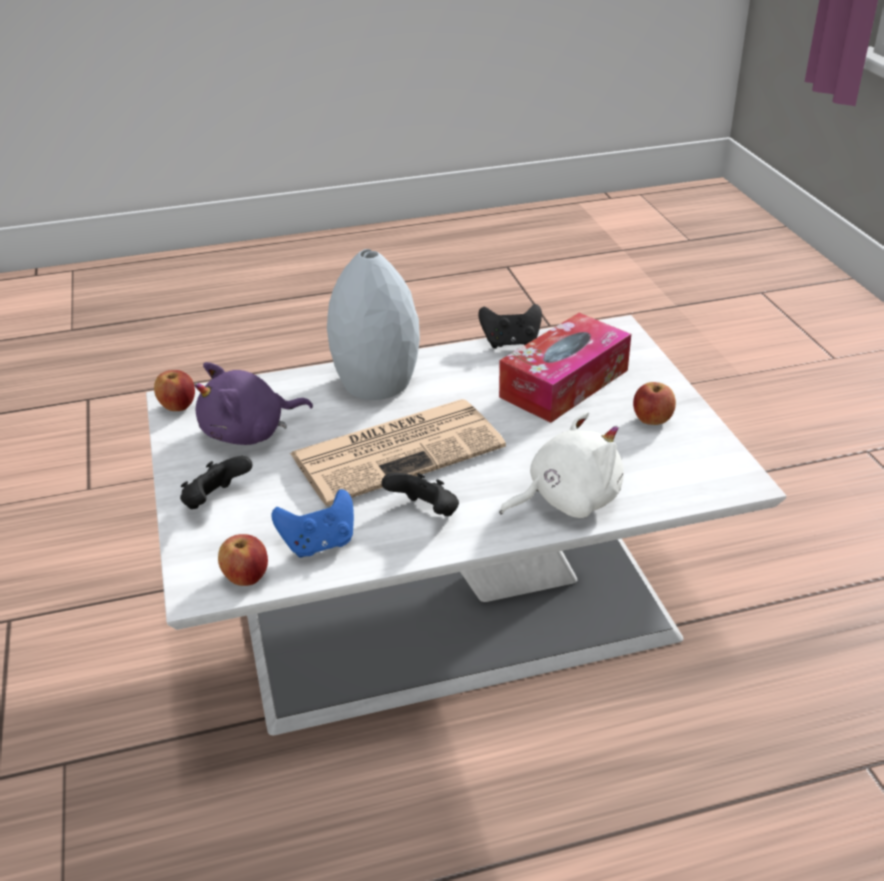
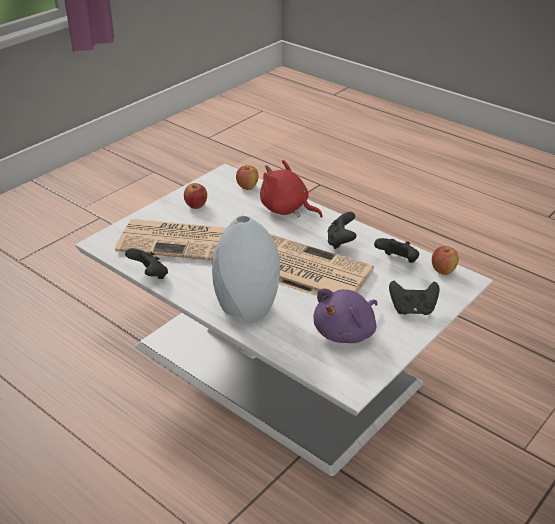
camera: 125 degrees left, 0 degrees up
(178, 407) = (356, 381): apple -> apple (247, 187)
(249, 433) = (346, 332): purple plush toy -> purple plush toy turned 105 degrees clockwise
(319, 544) = (397, 261): blue game controller -> black game controller
(564, 383) = (183, 241): tissue box -> newspaper
(567, 499) = (286, 209): white plush toy -> red plush toy

